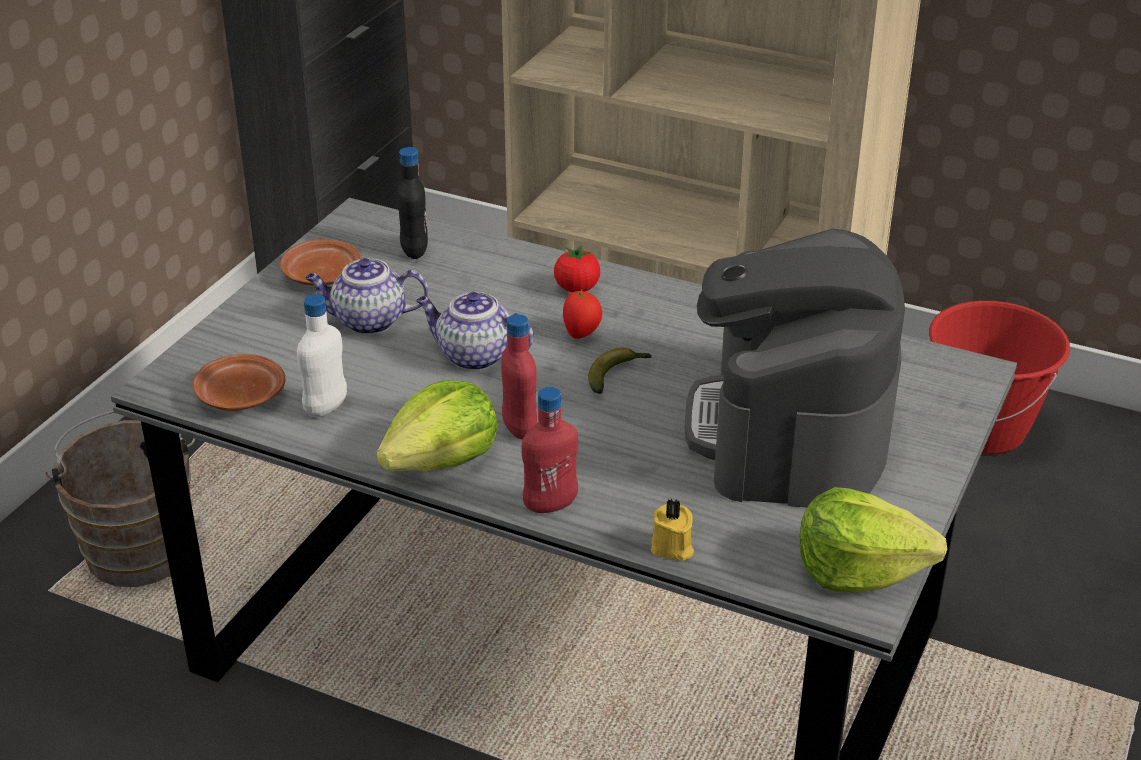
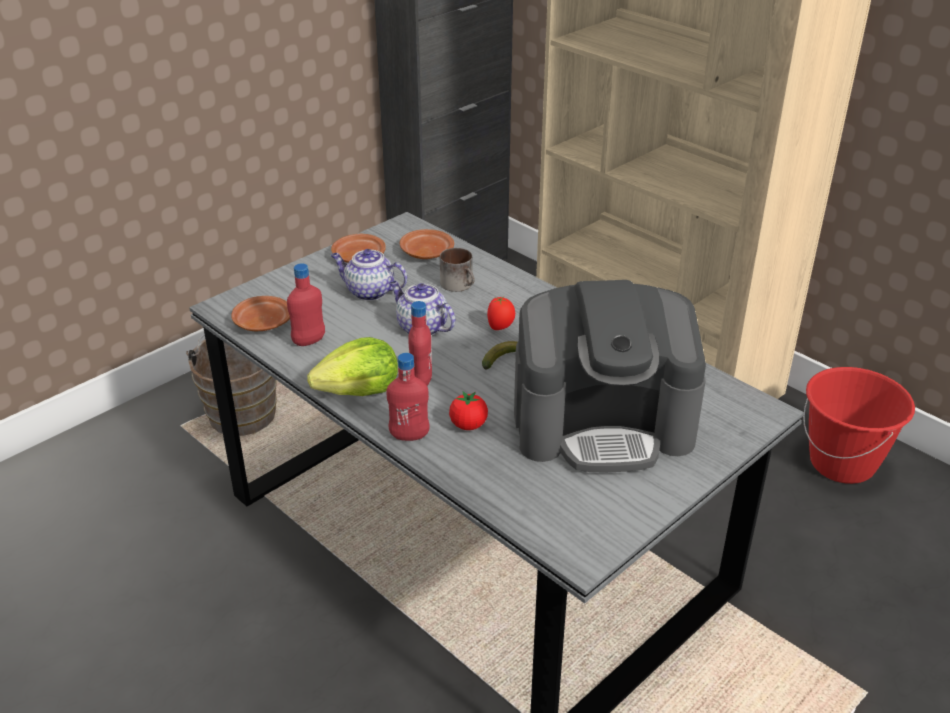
camera: 20 degrees right, 0 degrees up
(326, 408) = (309, 341): white bottle -> red bottle
(414, 250) = (426, 252): black bottle -> brown plate
(490, 286) = (460, 284): none -> mug
(577, 289) = (516, 297): tomato -> tomato (468, 425)
(672, 548) = (472, 484): yellow candle -> none
(790, 431) = (603, 423): coffee machine -> coffee machine turned 120 degrees counterclockwise
(859, 569) = (593, 532): lettuce -> none

